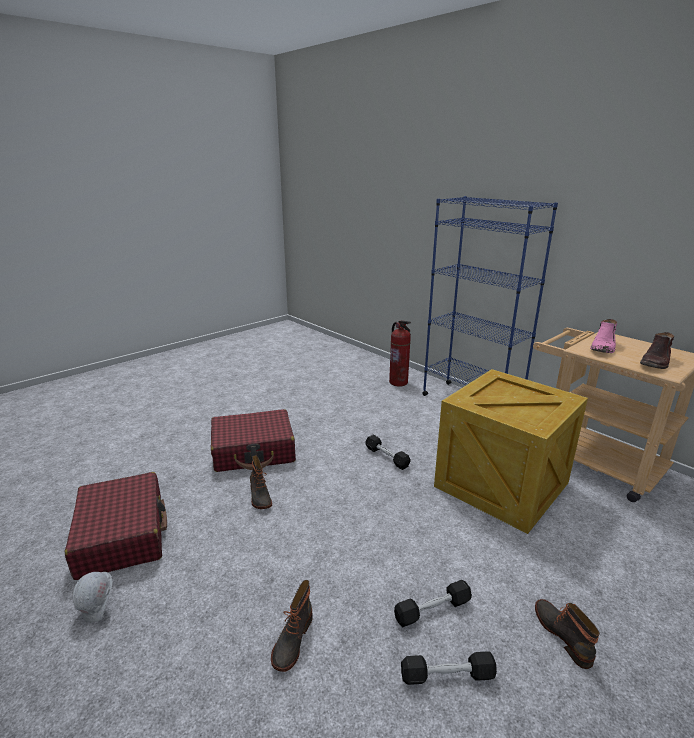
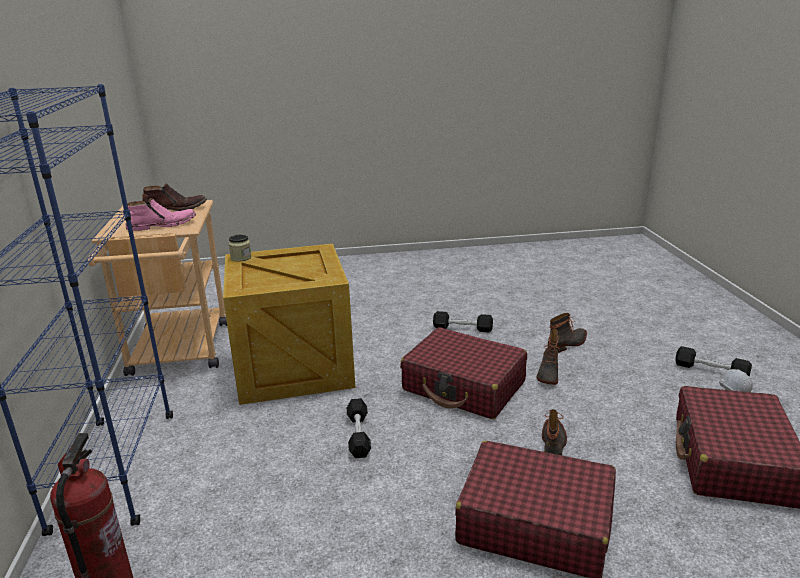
camera: 145 degrees left, 0 degrees up
(357, 522) = (464, 386): none -> red suitcase
(447, 675) = (483, 310): black dumbbell -> black dumbbell (711, 370)
(563, 635) = (401, 302): boot -> boot (548, 373)
(566, 397) = (241, 258): none -> jar

